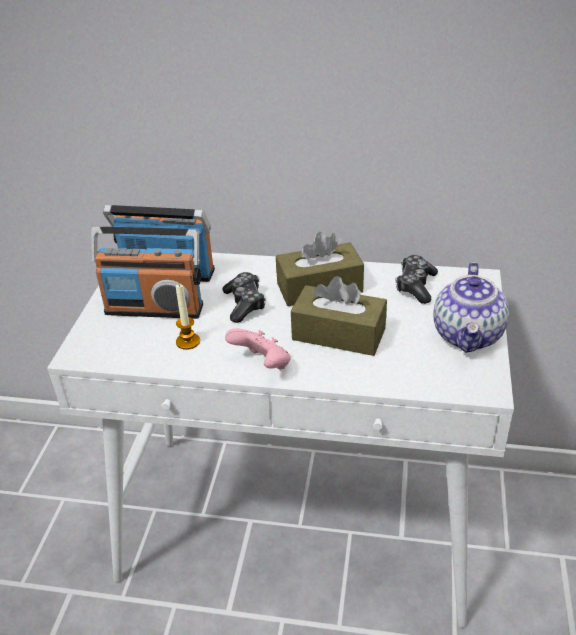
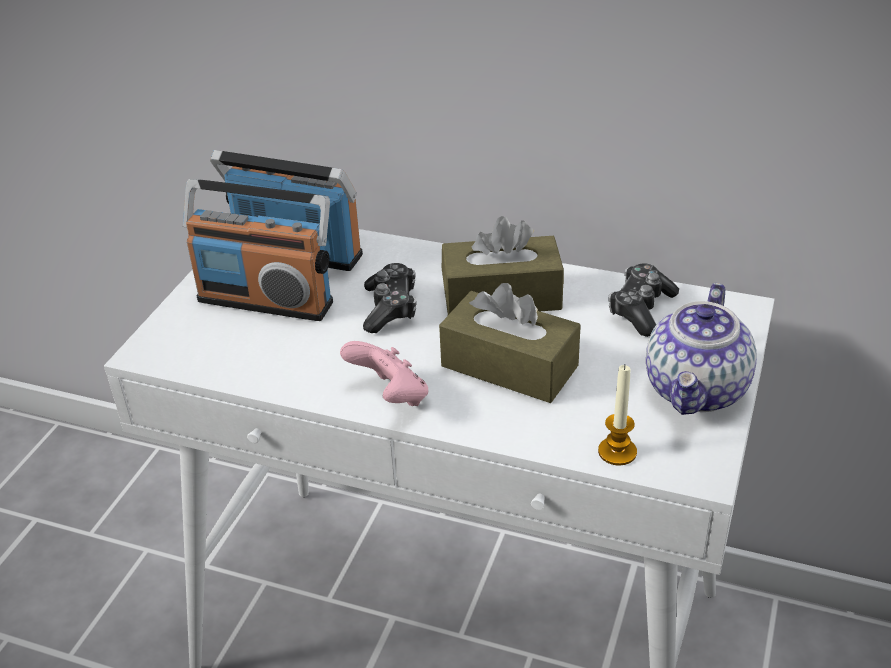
camera: 10 degrees right, 0 degrees up
(188, 341) = (298, 352): candle -> candle (617, 452)

